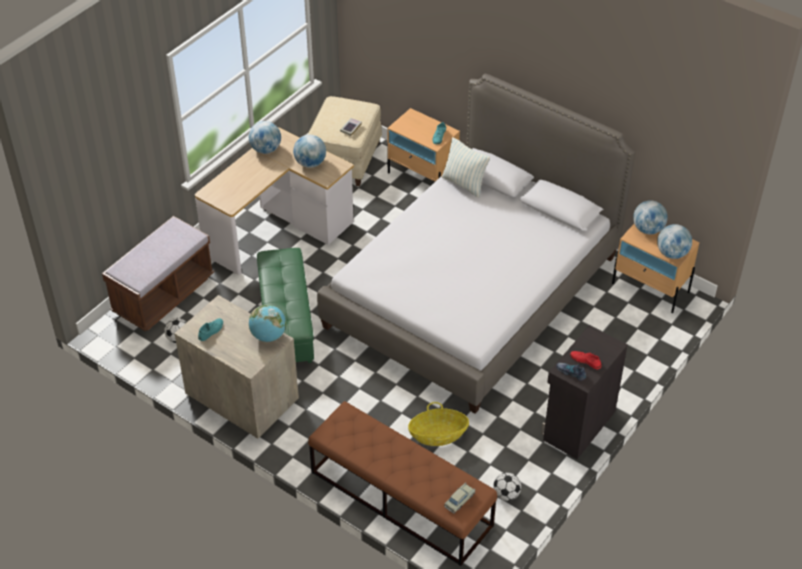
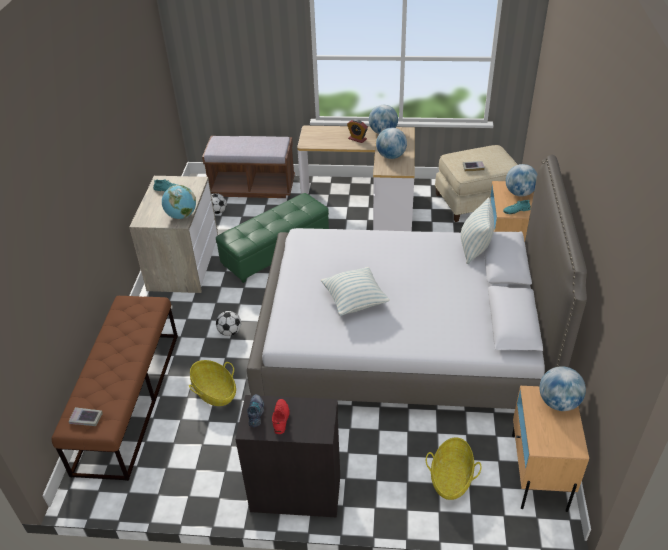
camera: 60 degrees right, 5 degrees down
(259, 170) = (357, 139): none -> alarm clock
(459, 500) = (86, 418): beige toy car -> book
(467, 280) = (354, 301): none -> pillow
(506, 494) = (172, 473): football -> football (230, 332)
(625, 334) = (451, 478): none -> basket
(672, 253) = (543, 440): globe -> globe (519, 193)

